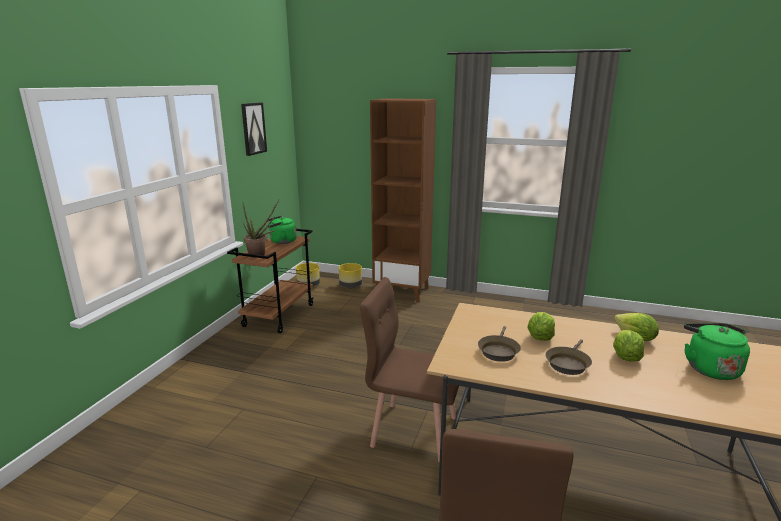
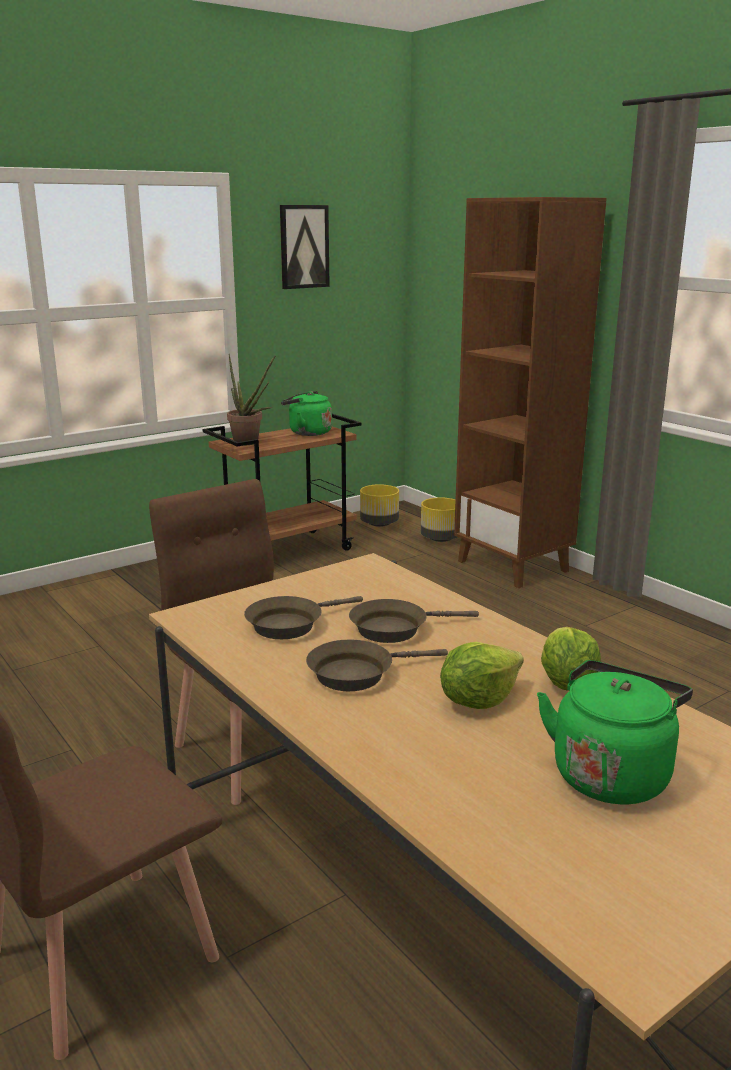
camera: 35 degrees right, 0 degrees up
(540, 337) = (395, 628): lettuce -> brown frying pan

